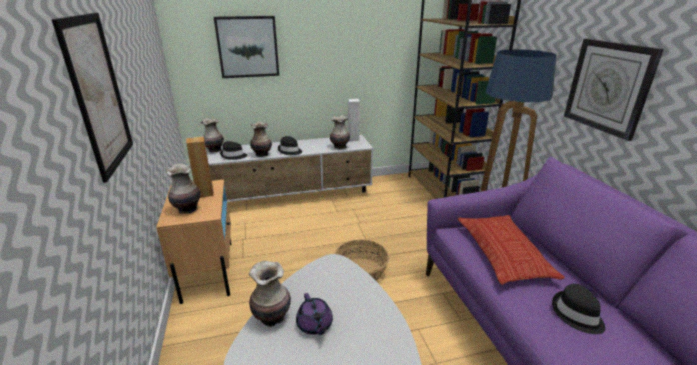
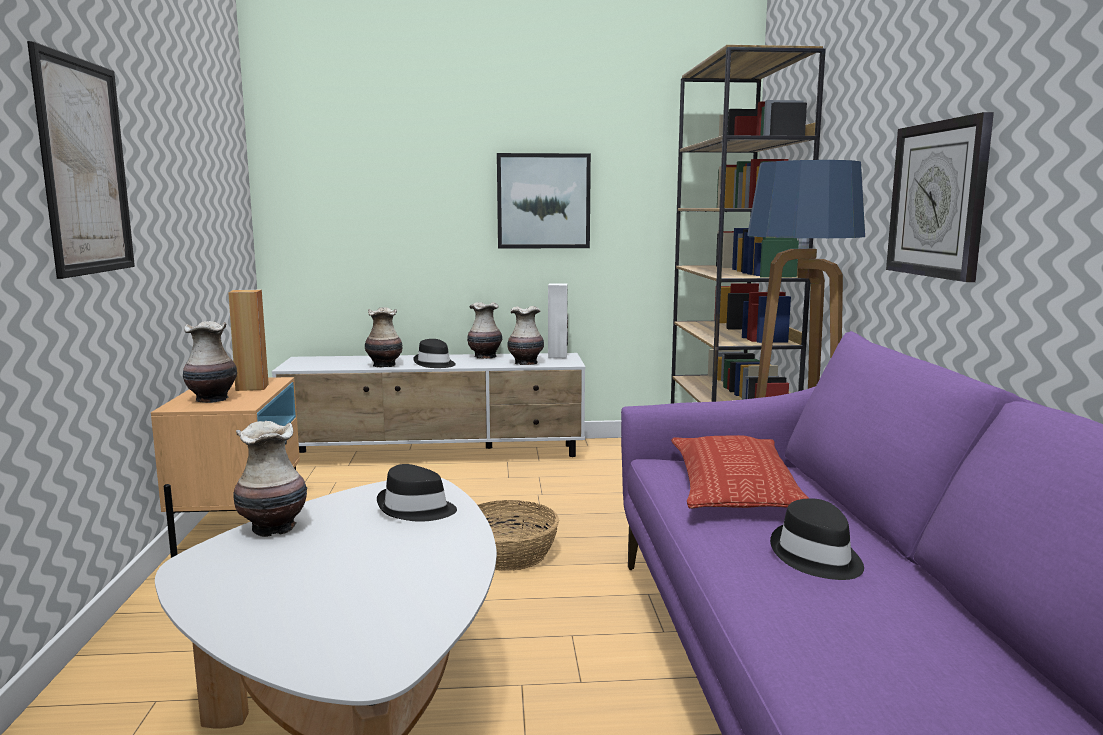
camera: 10 degrees right, 15 degrees down
(214, 150) = (310, 359): vase -> vase (485, 357)
(233, 155) = (336, 365): black hat -> black hat (416, 509)
(248, 47) = (382, 190): picture -> picture (543, 201)
(314, 325) = (336, 541): purple teapot -> none

